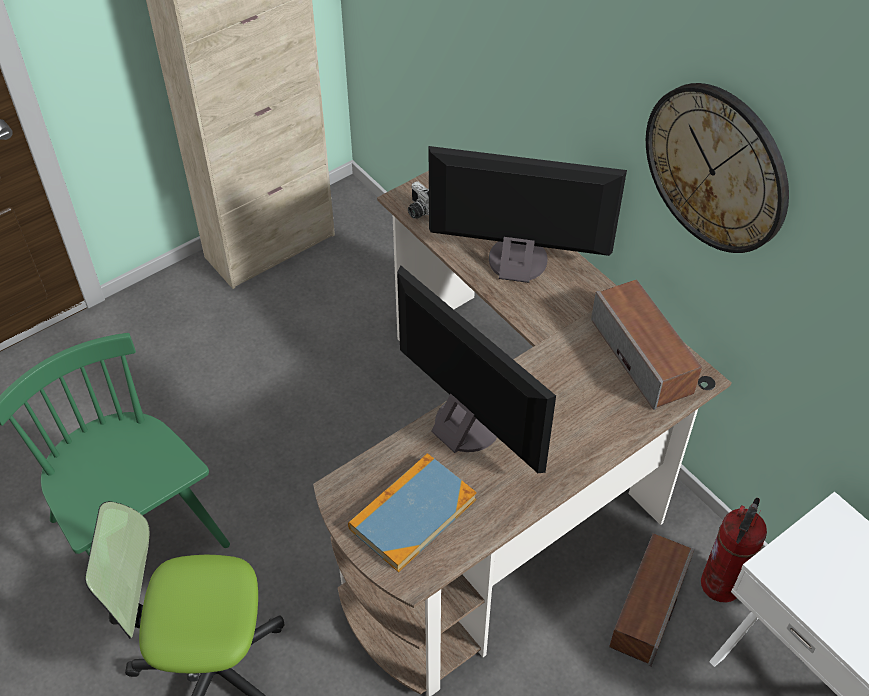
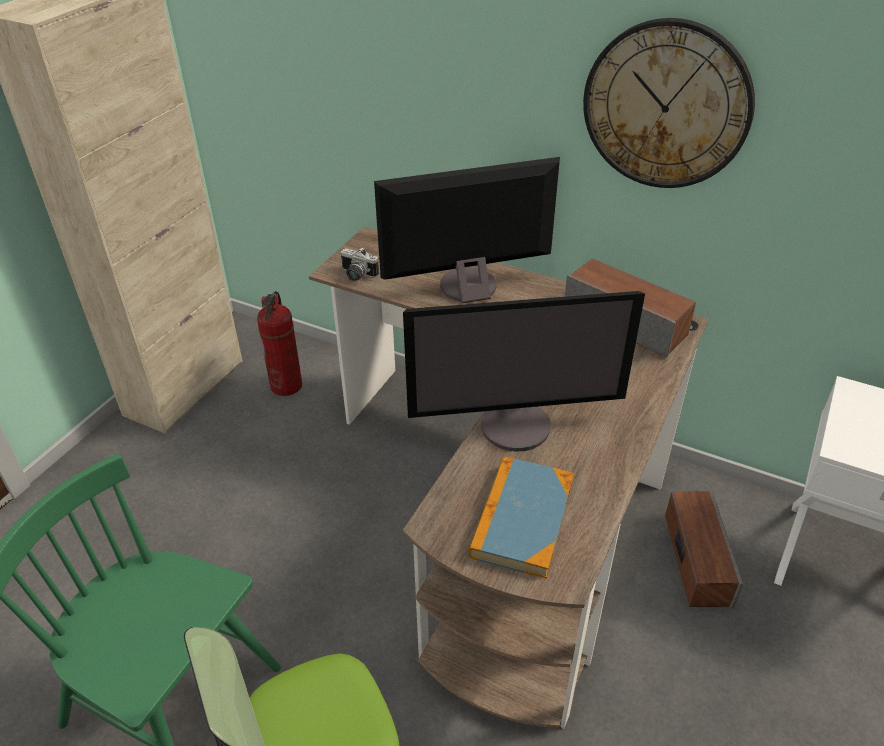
camera: 25 degrees left, 10 degrees down
(465, 425) = (516, 424): monitor -> monitor turned 150 degrees clockwise
(721, 585) = (739, 517): fire extinguisher -> fire extinguisher (287, 386)

